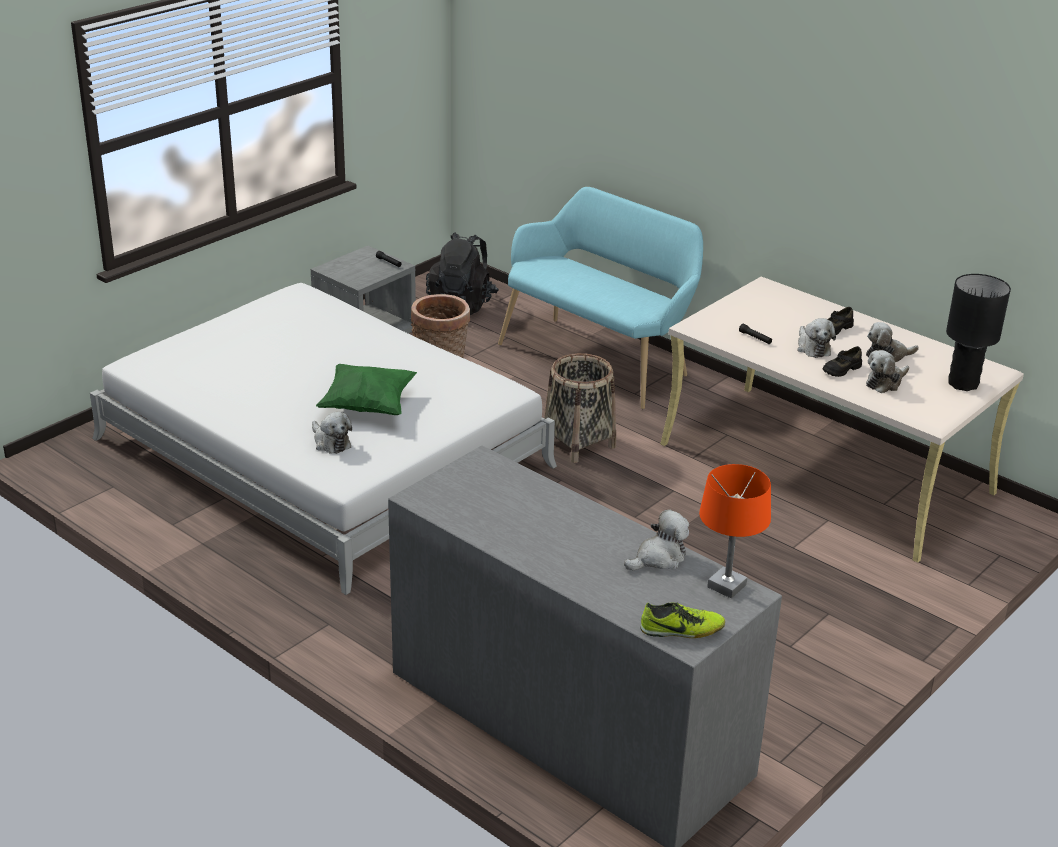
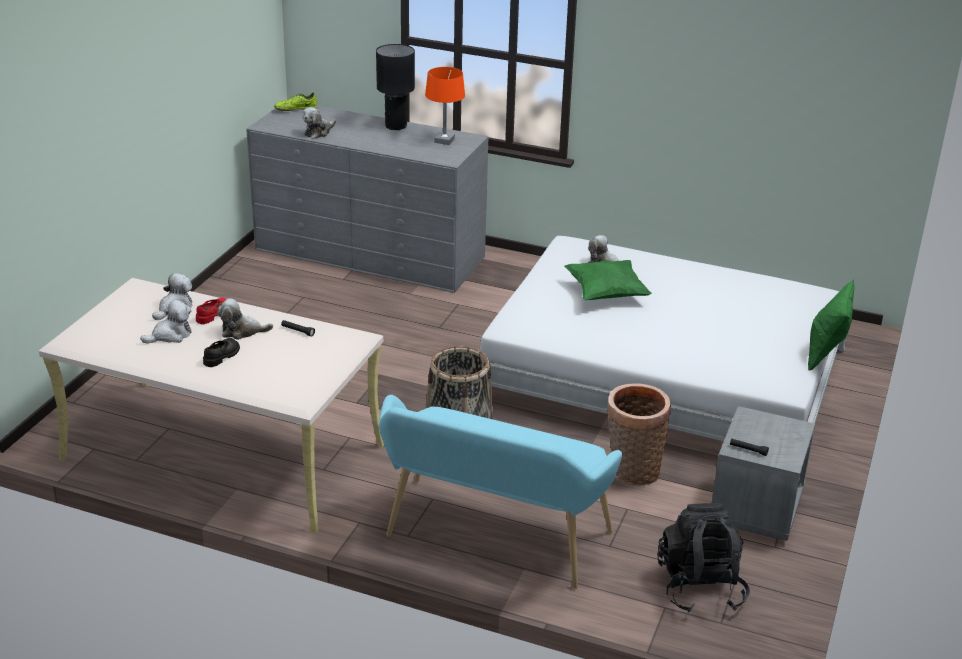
camera: 160 degrees right, 0 degrees up
(222, 311) = (825, 355): none -> green pillow
(727, 586) = (277, 127): orange table lamp -> orange table lamp (444, 141)
(812, 348) = (242, 331): plush toy -> plush toy turned 60 degrees counterclockwise
(841, 369) = (214, 314): black shoe -> red shoe
(963, 384) = (102, 320): black table lamp -> black table lamp (396, 126)

